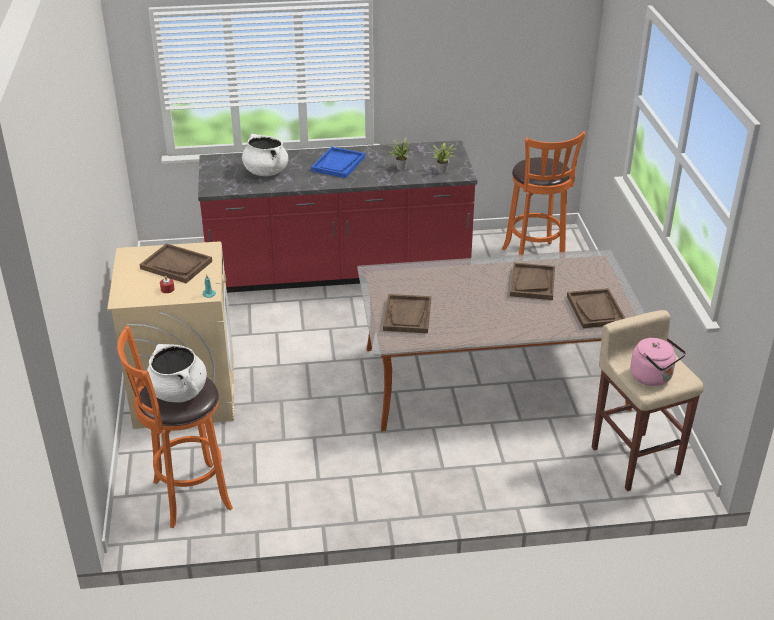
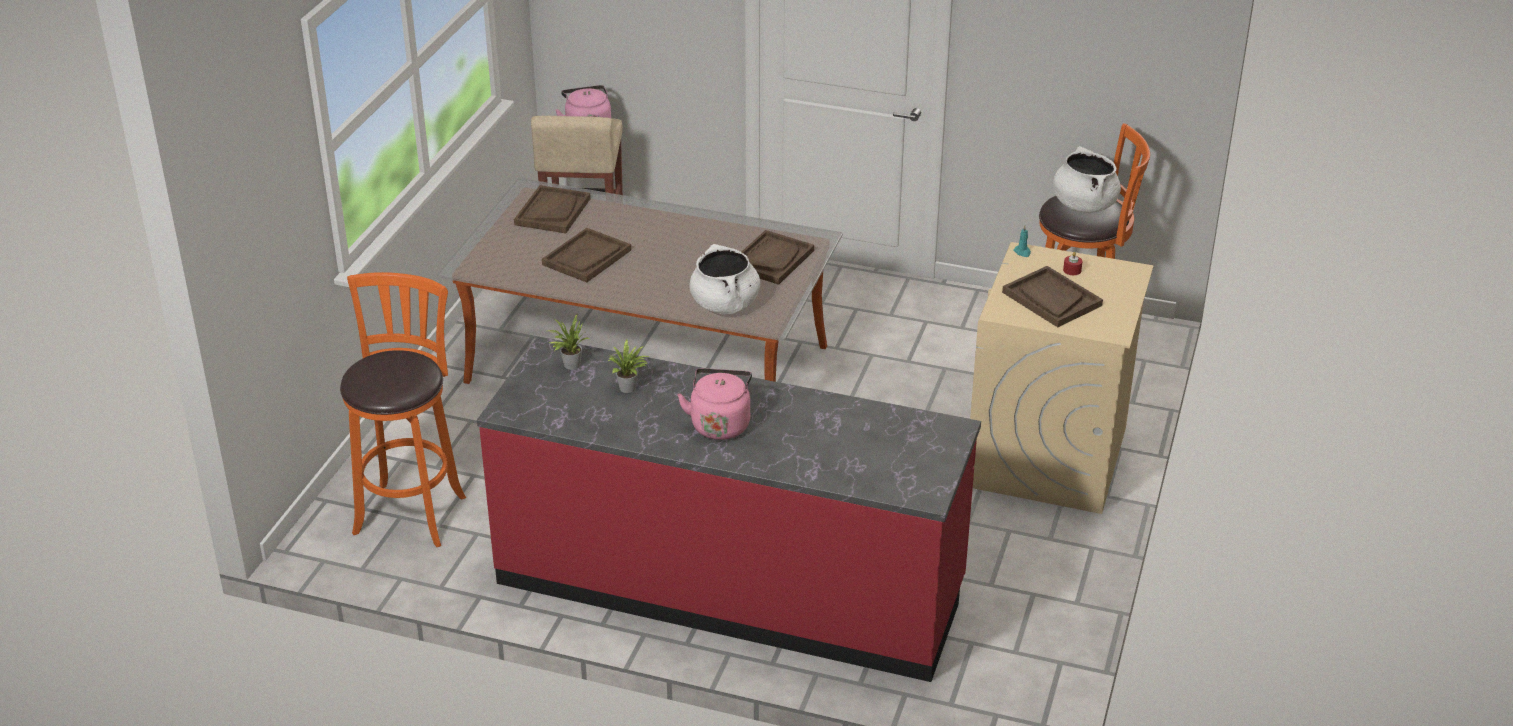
camera: 155 degrees left, 0 degrees up
(265, 171) = (848, 441): white cooking pot -> white cooking pot (725, 305)
(338, 164) = (720, 424): blue tray -> pink kettle

